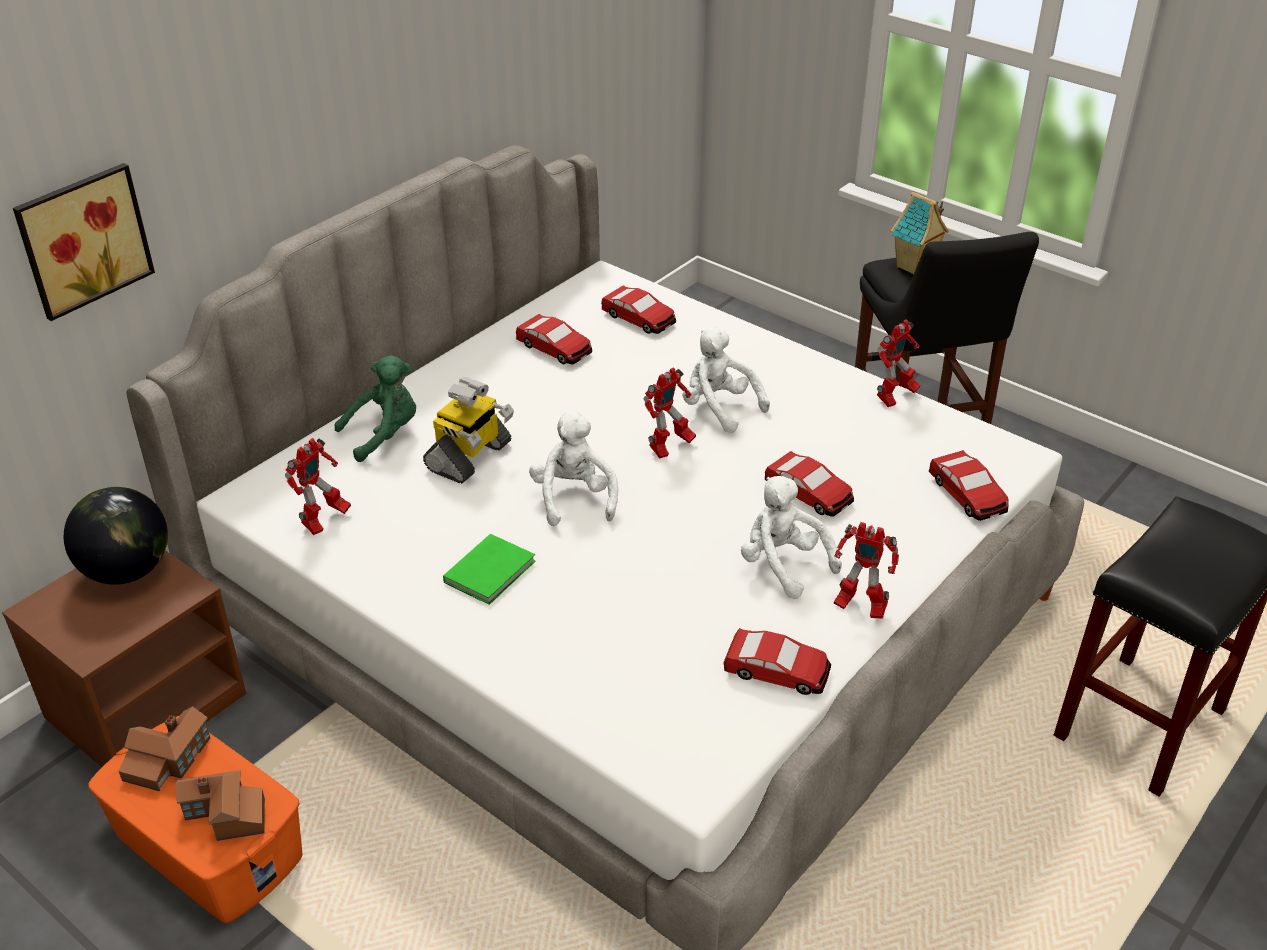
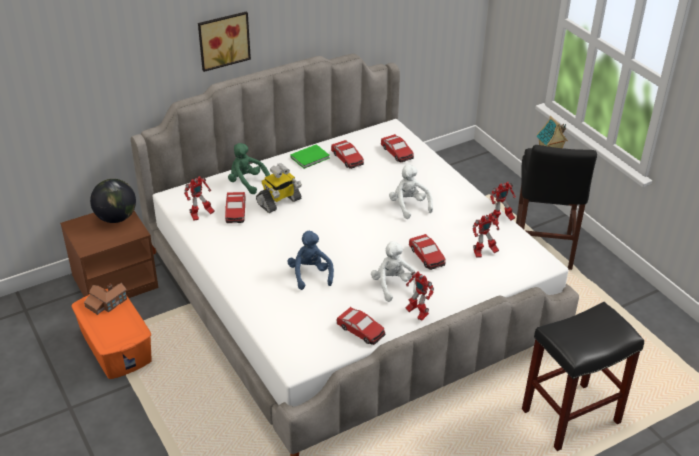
camera: 20 degrees right, 0 degrees up
(82, 239) = (120, 68): picture -> picture (223, 40)
(225, 815) = (119, 332): toy house -> none
(384, 434) = (247, 182): green plush toy -> green plush toy turned 135 degrees counterclockwise
(492, 571) = (261, 255): green book -> green book (311, 158)
(574, 498) = (315, 232): white plush toy -> none
(612, 584) = (310, 274): none -> blue plush toy
(669, 447) = (373, 219): toy robot -> toy robot (483, 253)
(967, 494) = (504, 275): toy car -> toy car (235, 212)

